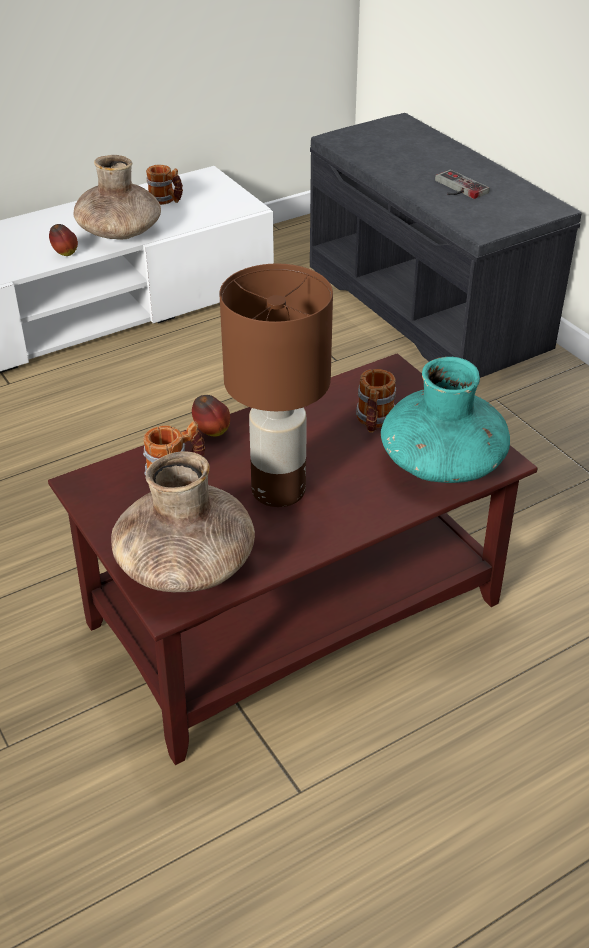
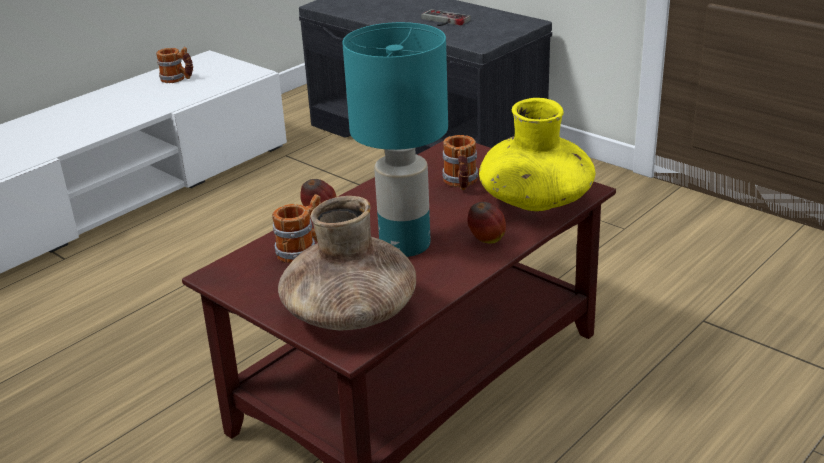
camera: 15 degrees left, 10 degrees down
(65, 254) = (99, 130): apple -> apple (486, 241)
(119, 232) = (145, 107): brown vase -> none
(278, 491) = (405, 245): brown table lamp -> turquoise table lamp
(442, 463) = (536, 200): turquoise vase -> yellow vase

